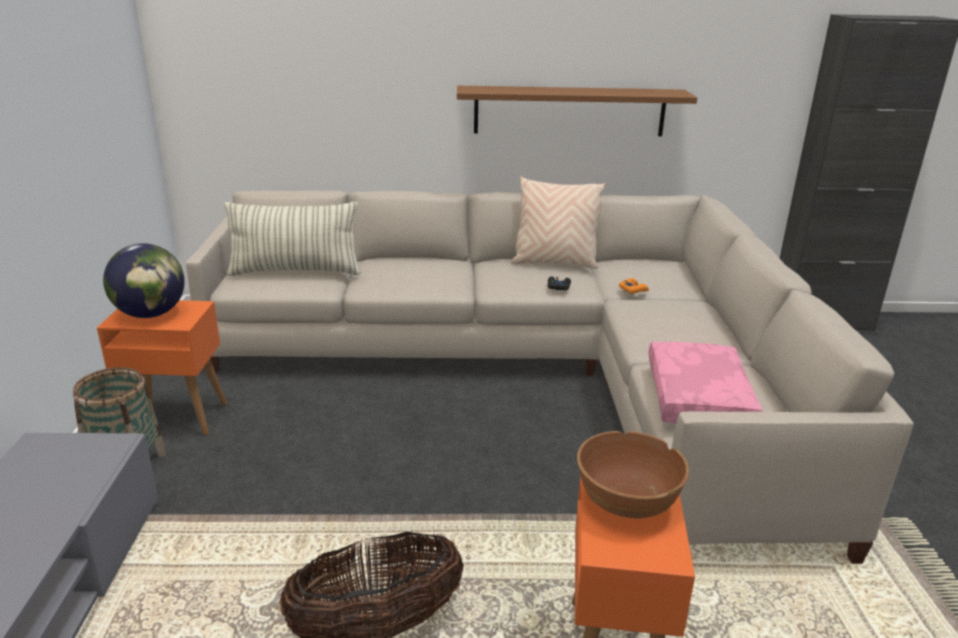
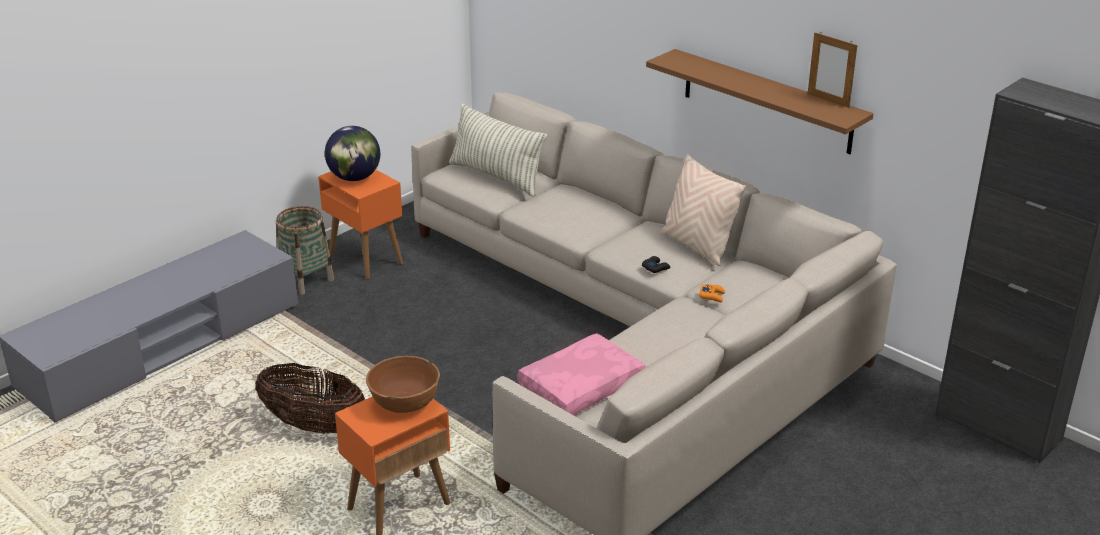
camera: 45 degrees right, 5 degrees up
(642, 89) = (828, 100): none -> picture frame

